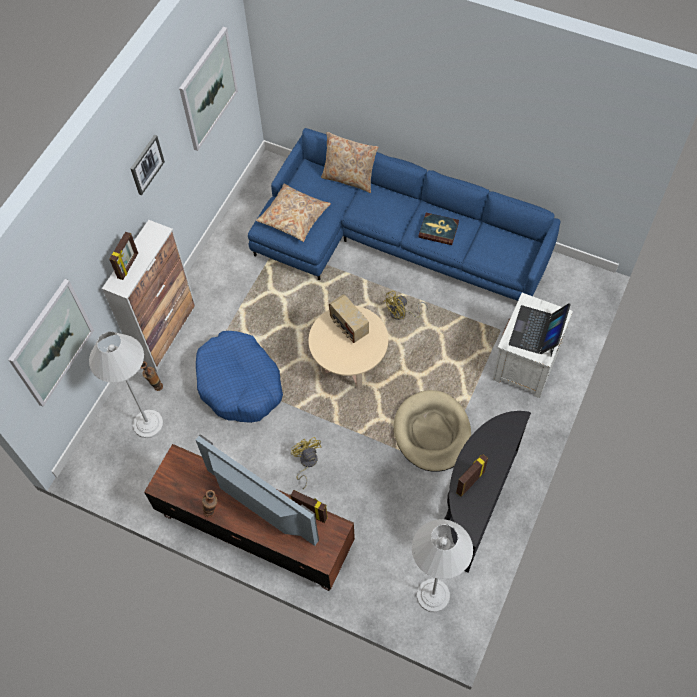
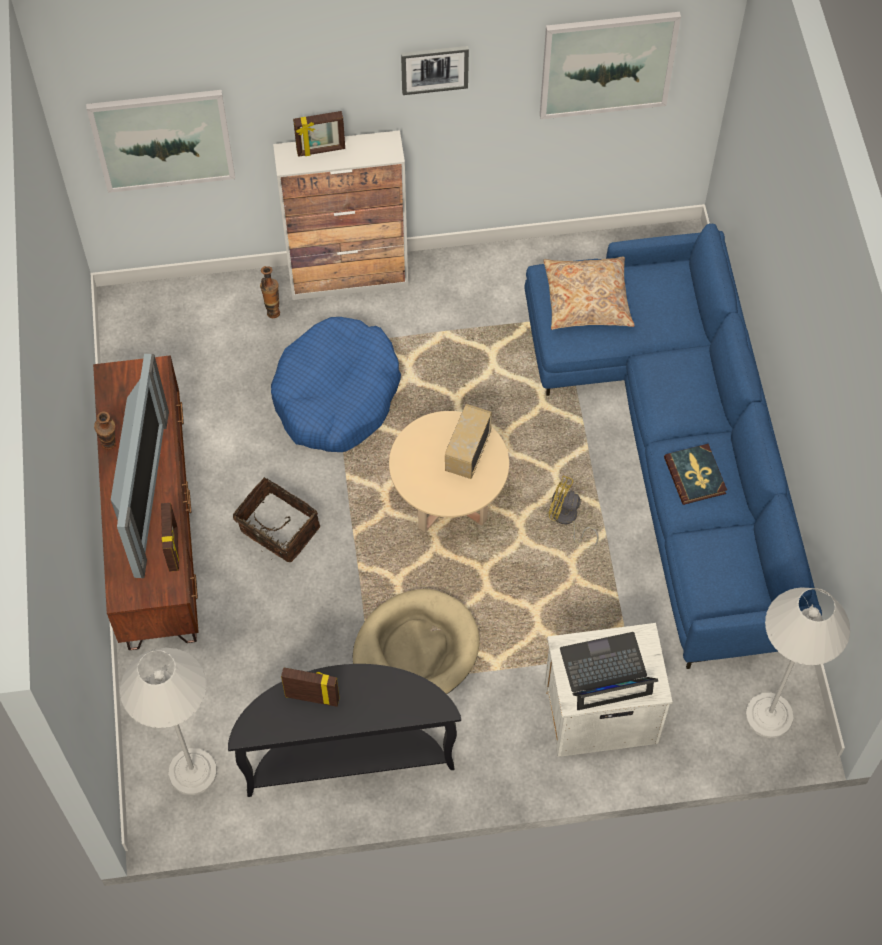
camera: 55 degrees right, 0 degrees up
(148, 424) = (218, 333): white floor lamp -> white floor lamp (769, 715)
(306, 463) = (278, 531): yellow fan -> basket
(349, 178) = (698, 327): beige pillow -> none

